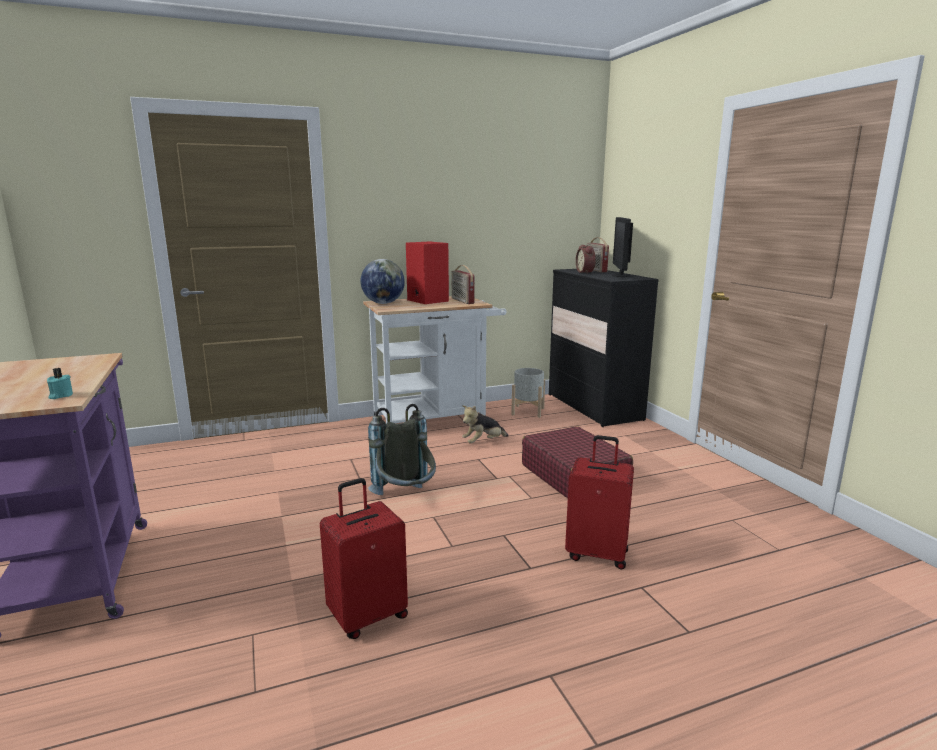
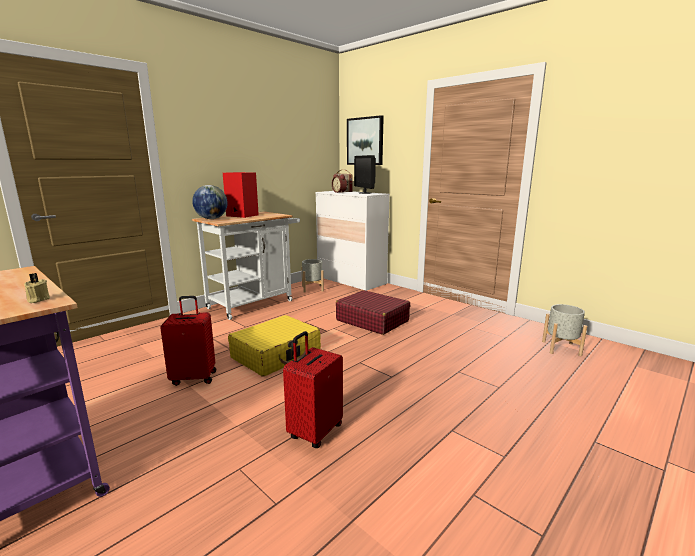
camera: 25 degrees left, 0 degrees up
(60, 395) = (37, 299): turquoise candle -> beige candle
(405, 499) = (276, 355): grey backpack -> yellow suitcase
(462, 301) = (267, 214): radio -> none
(483, 442) = (299, 311): plush toy -> none
(593, 407) = (351, 281): black dresser -> white dresser
(597, 554) = (421, 360): red suitcase -> red suitcase (194, 377)
(634, 195) = (365, 141): none -> picture
(877, 595) = (561, 348): none -> grey planter

